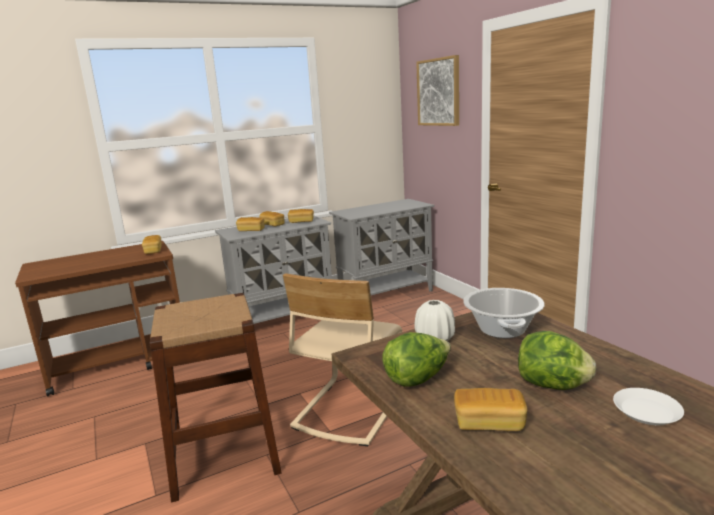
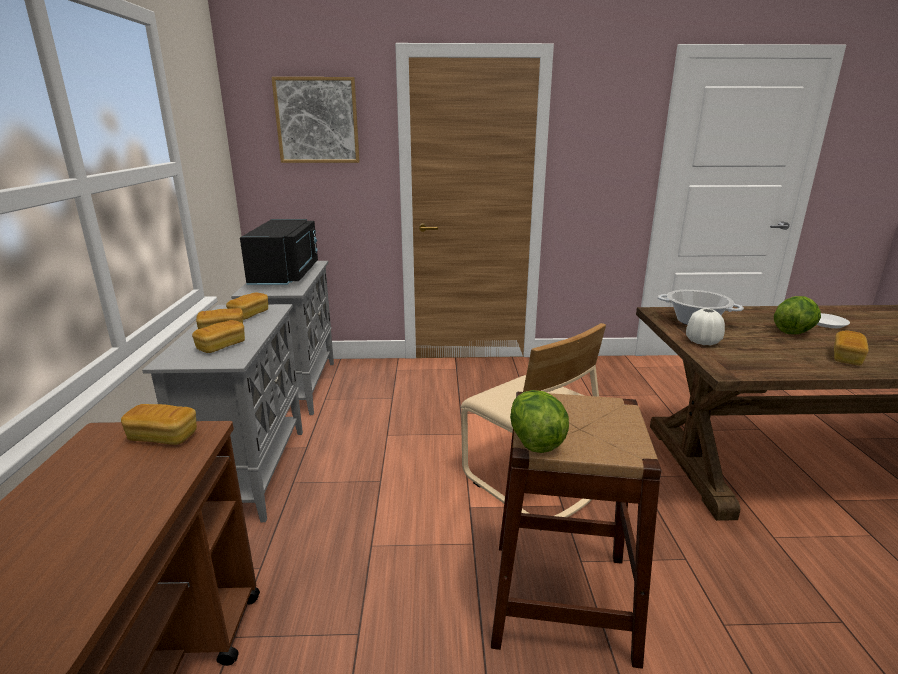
camera: 65 degrees left, 5 degrees up
(384, 207) = (286, 275): none -> black microwave
(417, 379) = (778, 362): lettuce -> lettuce (535, 440)

